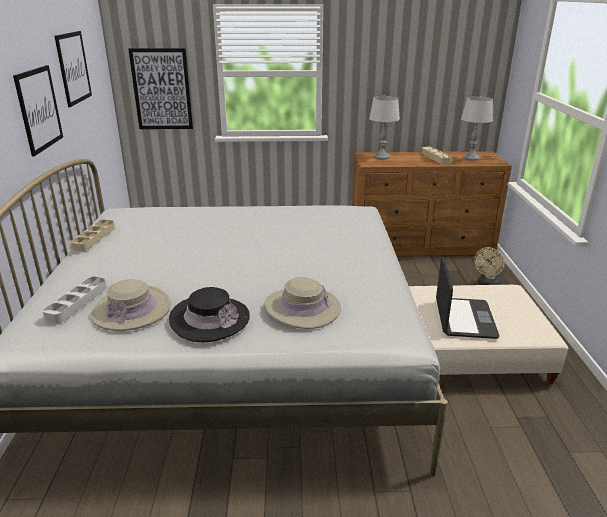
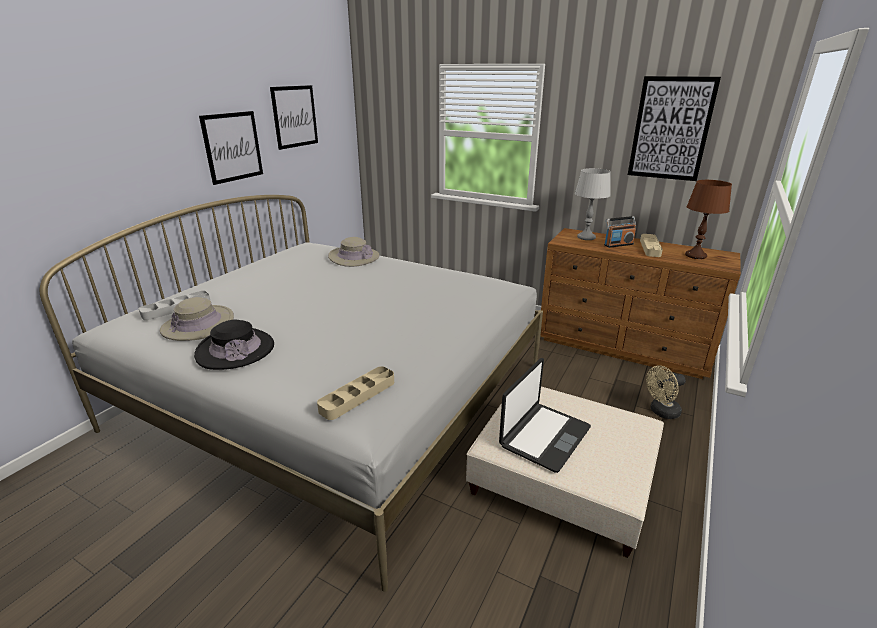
camera: 30 degrees right, 0 degrees up
(94, 238) = (258, 262): beige tray -> beige tray (358, 396)
(162, 89) = (393, 144): picture -> picture (671, 129)
(302, 308) = (314, 364): beige hat -> beige hat (354, 257)
(411, 159) = (618, 244): none -> radio
(471, 158) = (695, 255): grey table lamp -> brown table lamp

